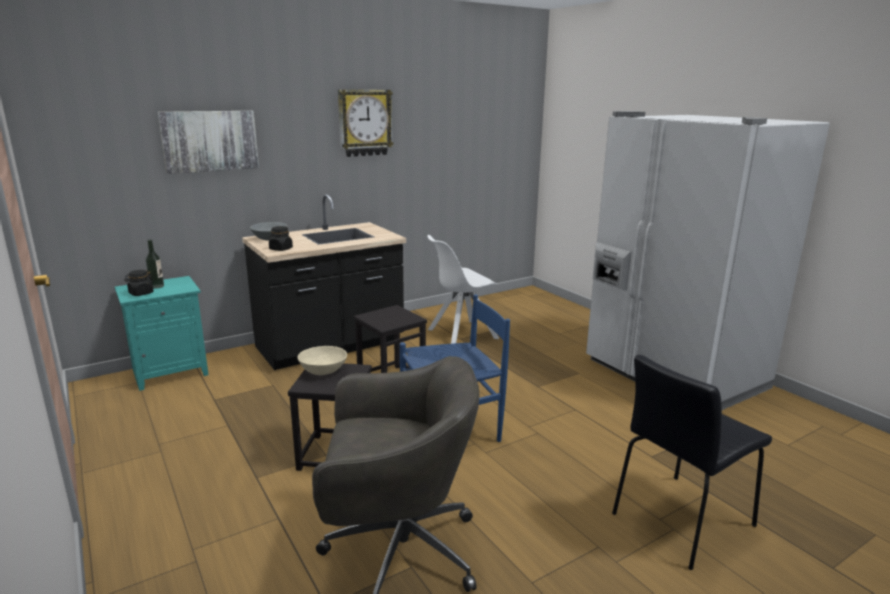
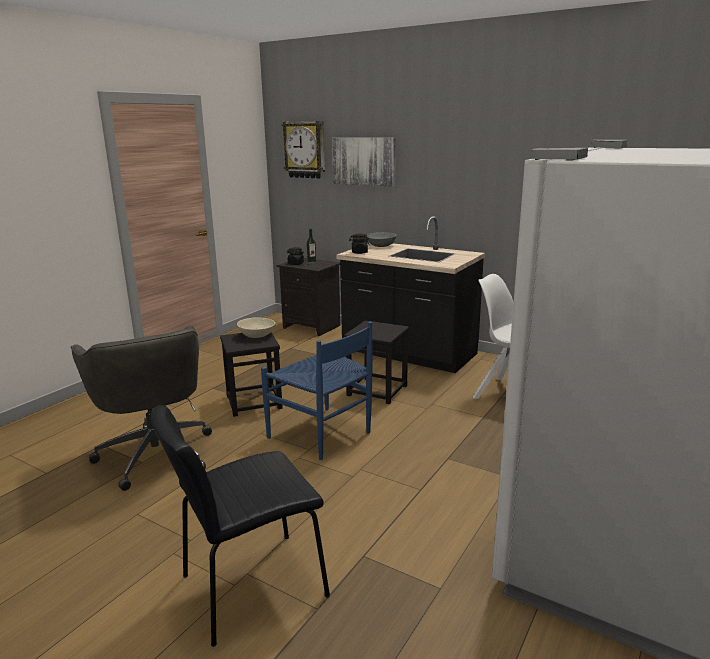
camera: 65 degrees right, 0 degrees up
(171, 372) = (313, 326): turquoise nightstand -> black nightstand
(365, 123) = (495, 151): wall clock -> wall clock (305, 150)
(679, 521) = (249, 588): black chair -> black chair turned 60 degrees counterclockwise

